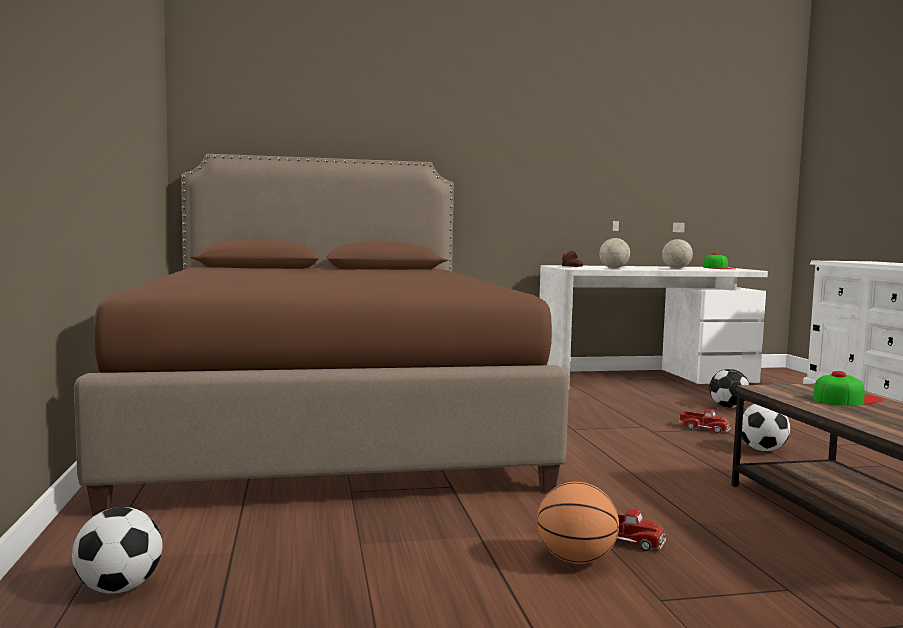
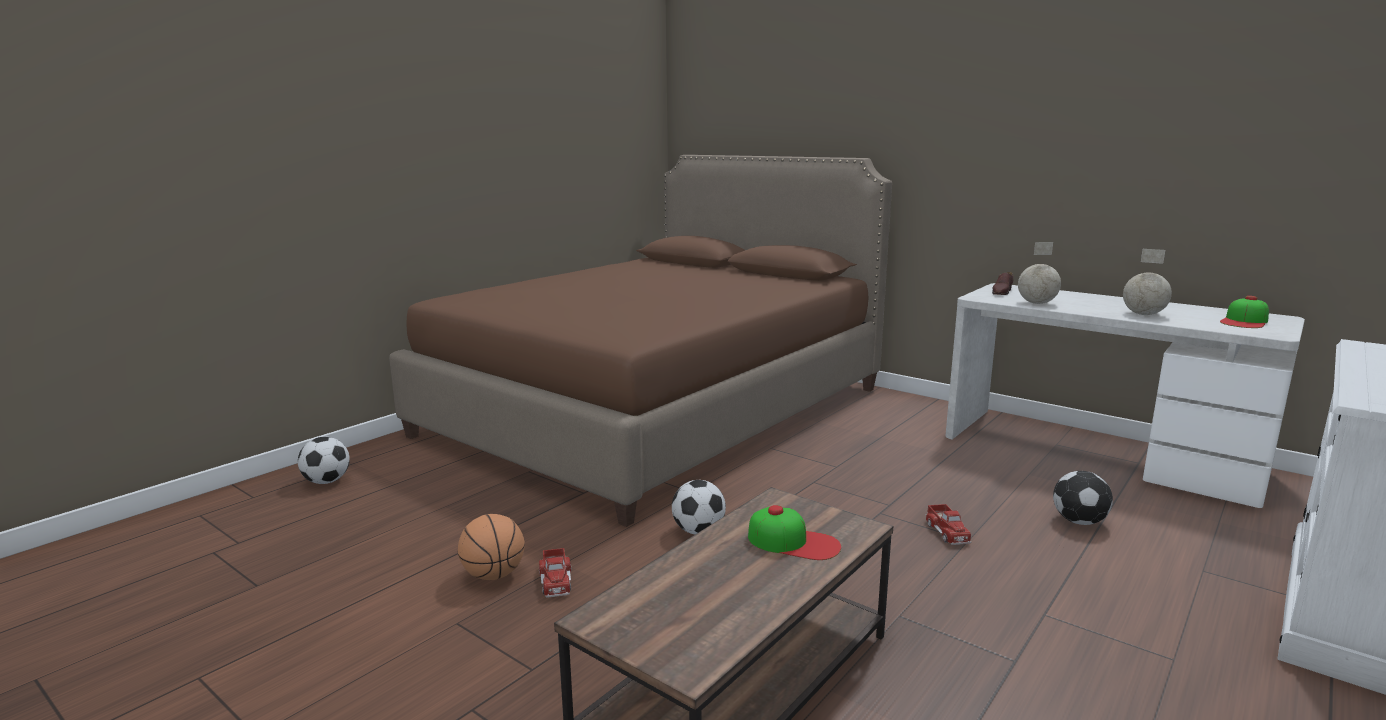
camera: 50 degrees right, 10 degrees up
(762, 450) = (927, 578): football -> football (698, 531)

